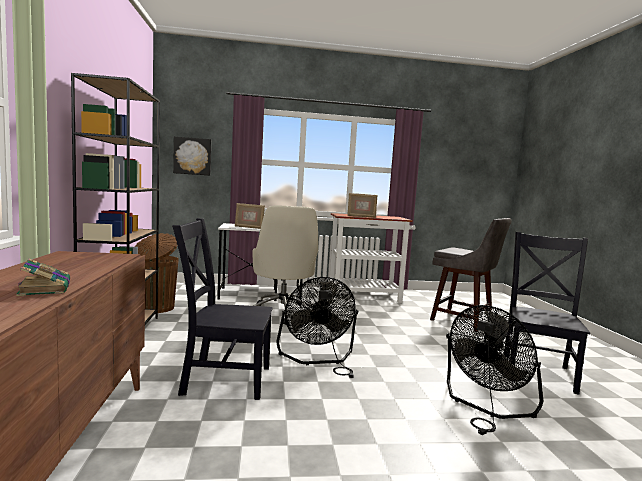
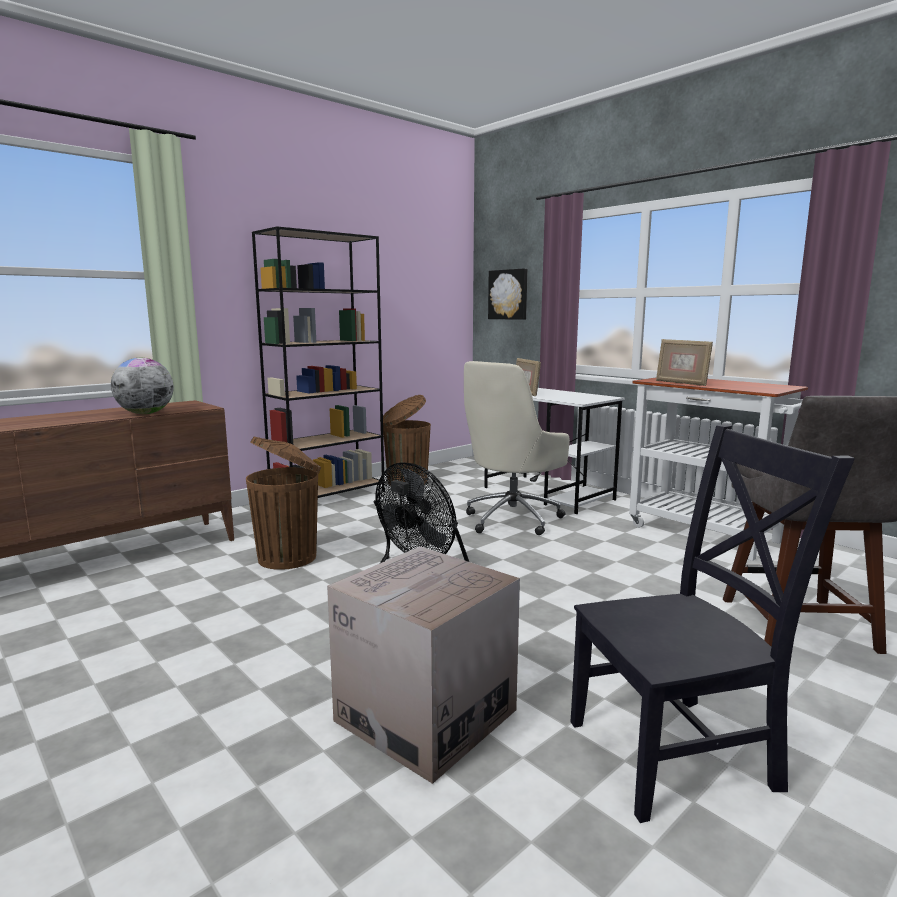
camera: 55 degrees right, 5 degrees up
(45, 288) = (60, 421): book -> none
(97, 267) = (145, 413): none -> globe
(222, 379) = (289, 557): black chair -> brown trash can
(483, 406) = (425, 715): black fan -> cardboard box

